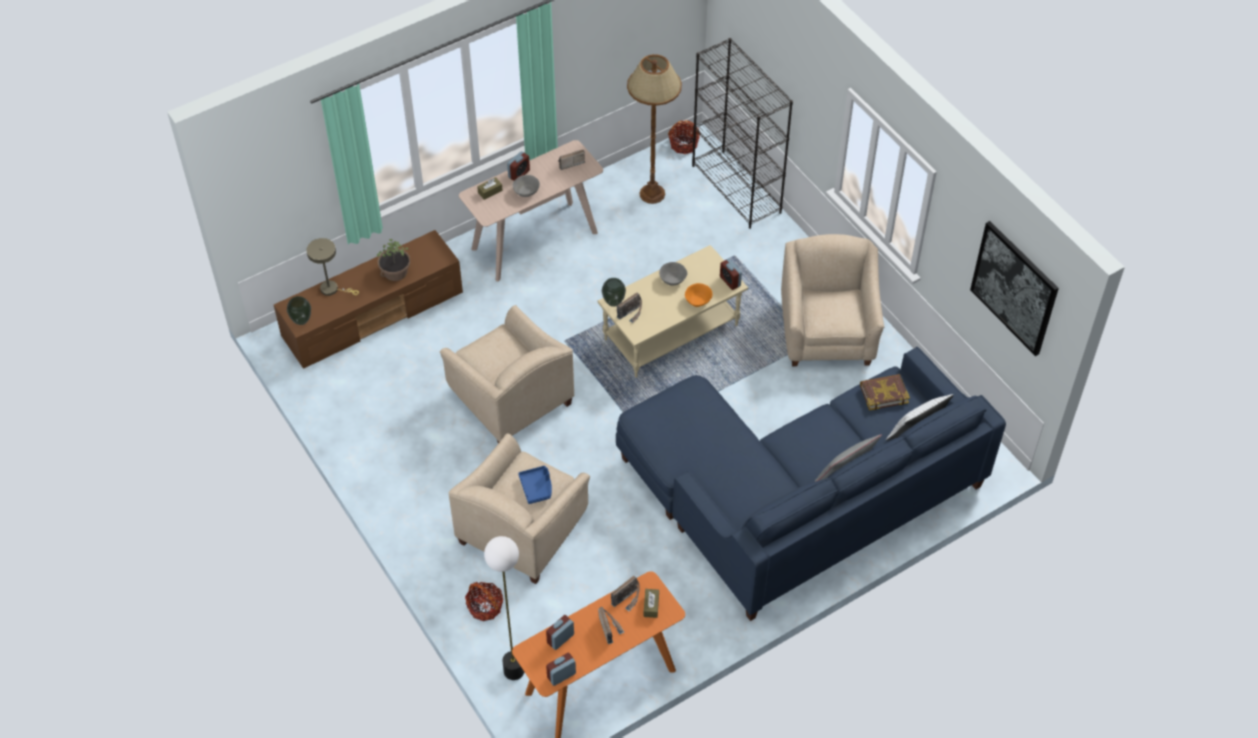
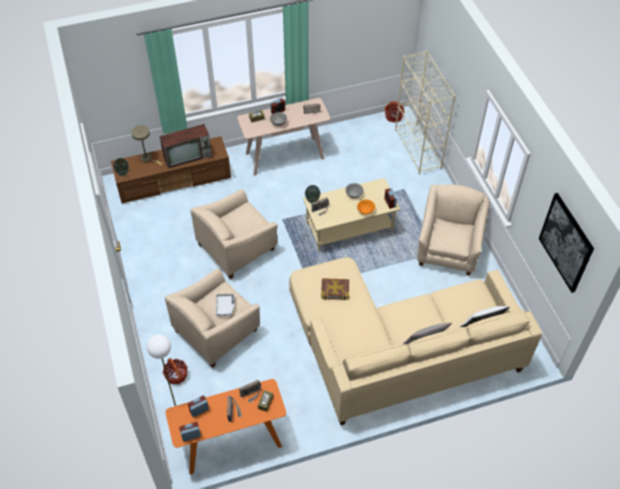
camera: 15 degrees right, 0 degrees up
(395, 272) = (188, 156): potted plant -> television
(510, 399) = (237, 248): beige armchair -> beige armchair turned 75 degrees clockwise
(537, 487) = (225, 306): blue tray -> grey tray
(652, 194) = (365, 142): brown floor lamp -> none
(737, 189) = (418, 149): black bookcase -> beige bookcase
(798, 497) = (397, 350): blue sofa -> beige sofa
(883, 394) = (467, 295): book -> book (335, 290)

